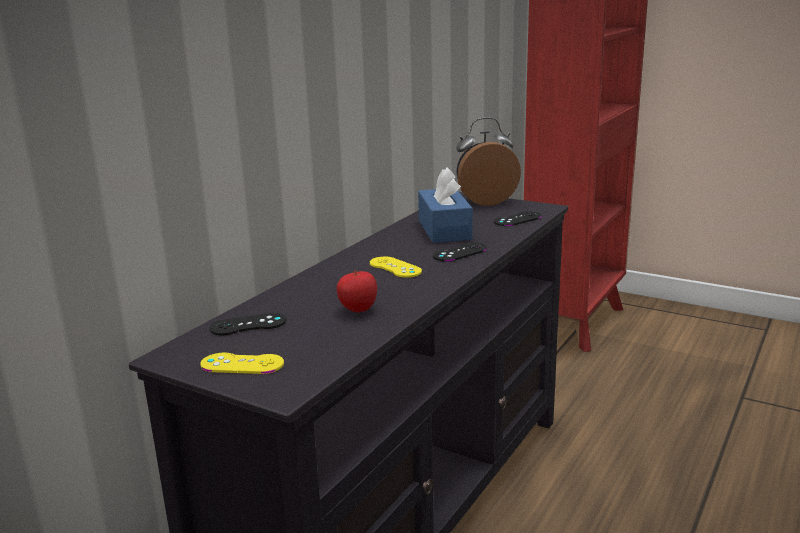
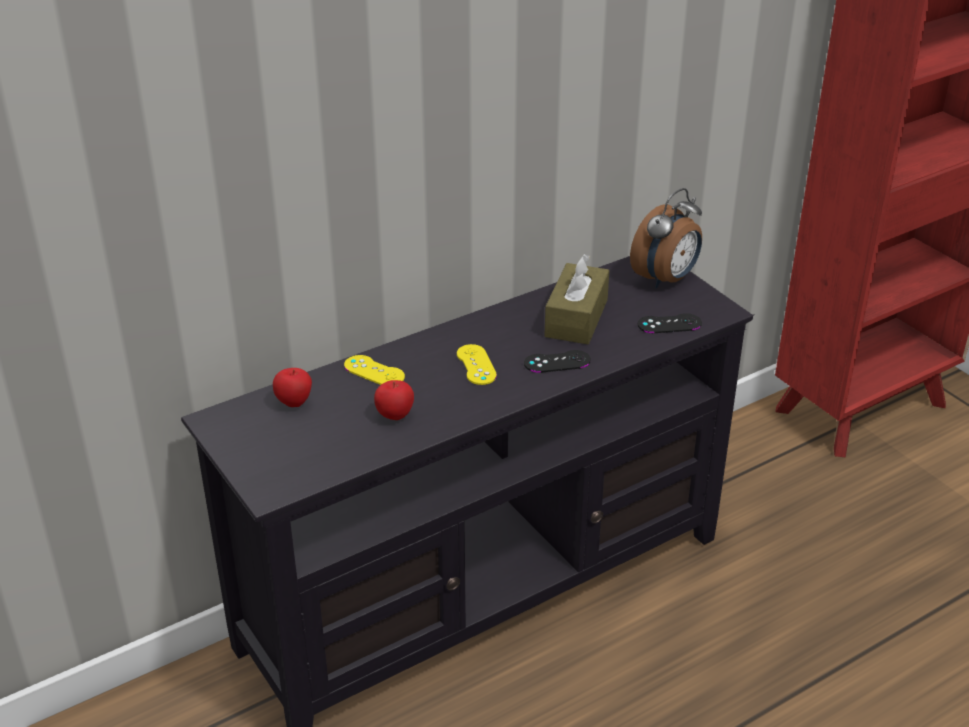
camera: 25 degrees right, 15 degrees up
(242, 364) = (259, 450): yellow game controller -> yellow game controller (374, 371)
(248, 325) = (294, 403): black game controller -> apple
(444, 230) = (576, 318): blue tissue box -> brown tissue box
(485, 202) = (666, 279): alarm clock -> alarm clock turned 120 degrees clockwise

